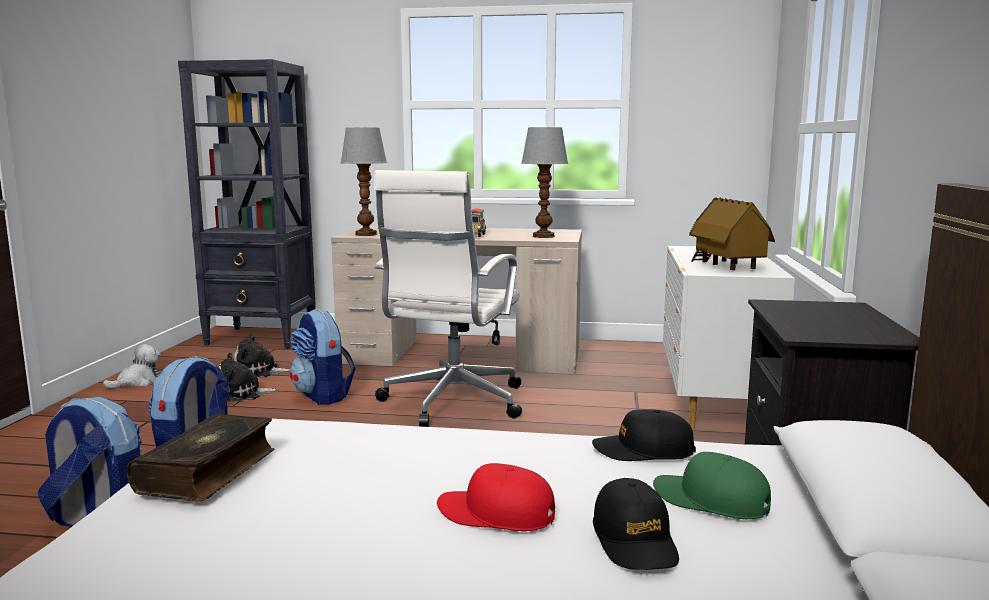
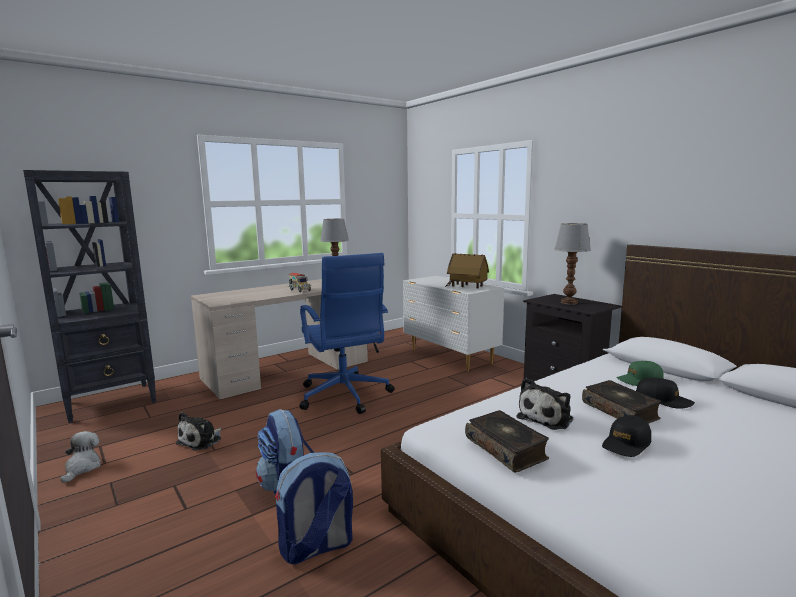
camera: 45 degrees left, 0 degrees up
(258, 372) = (174, 423): plush toy -> plush toy (547, 418)
(323, 396) = (262, 420): backpack -> none
(367, 234) = (227, 301): table lamp -> table lamp (569, 302)
(451, 403) = (345, 396): white office chair -> blue office chair
(496, 514) = (620, 411): red cap -> book
(643, 451) = (583, 373): black cap -> black cap (626, 444)

